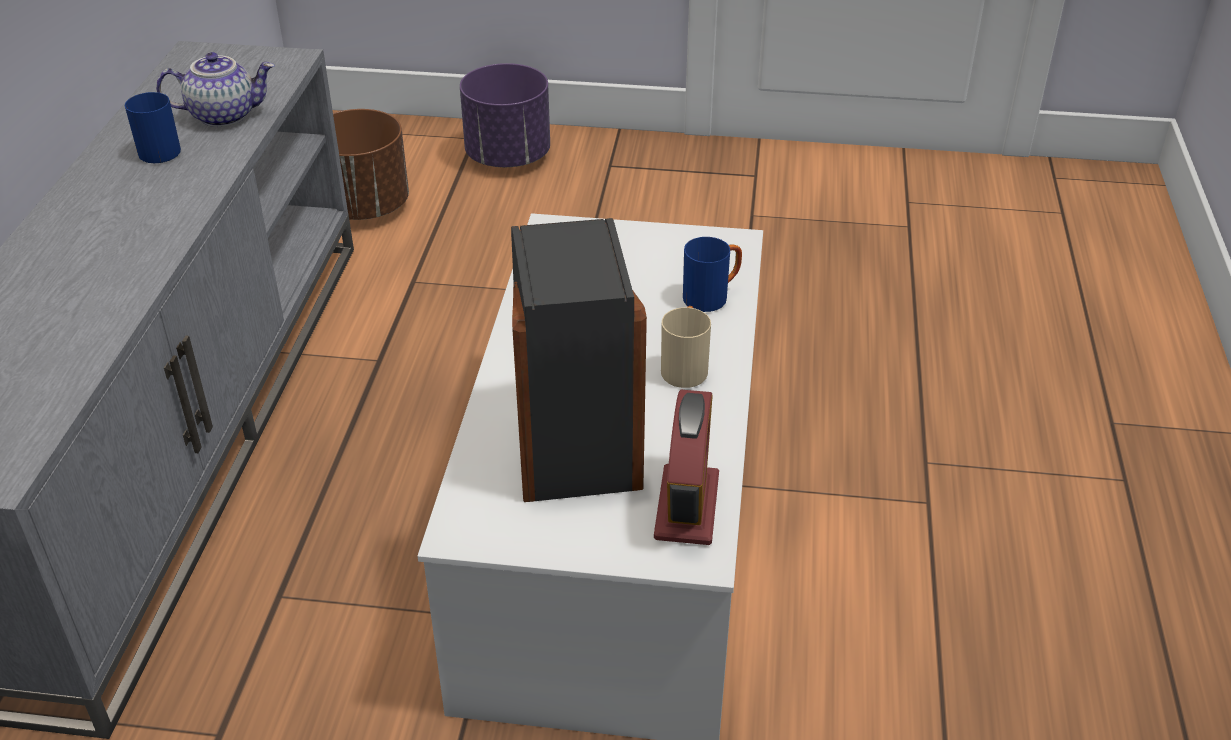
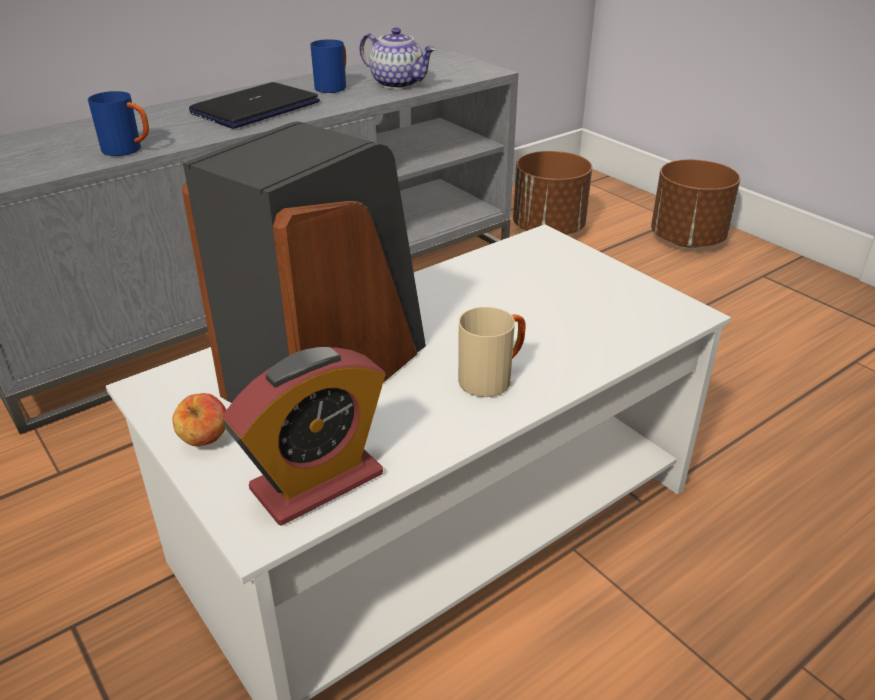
camera: 45 degrees right, 5 degrees down
(124, 216) = (255, 108): none -> laptop
(507, 157) = (686, 240): purple planter -> brown planter
(570, 535) = (205, 441): none -> apple
(712, 296) = (601, 341): blue mug -> blue mug (129, 150)

